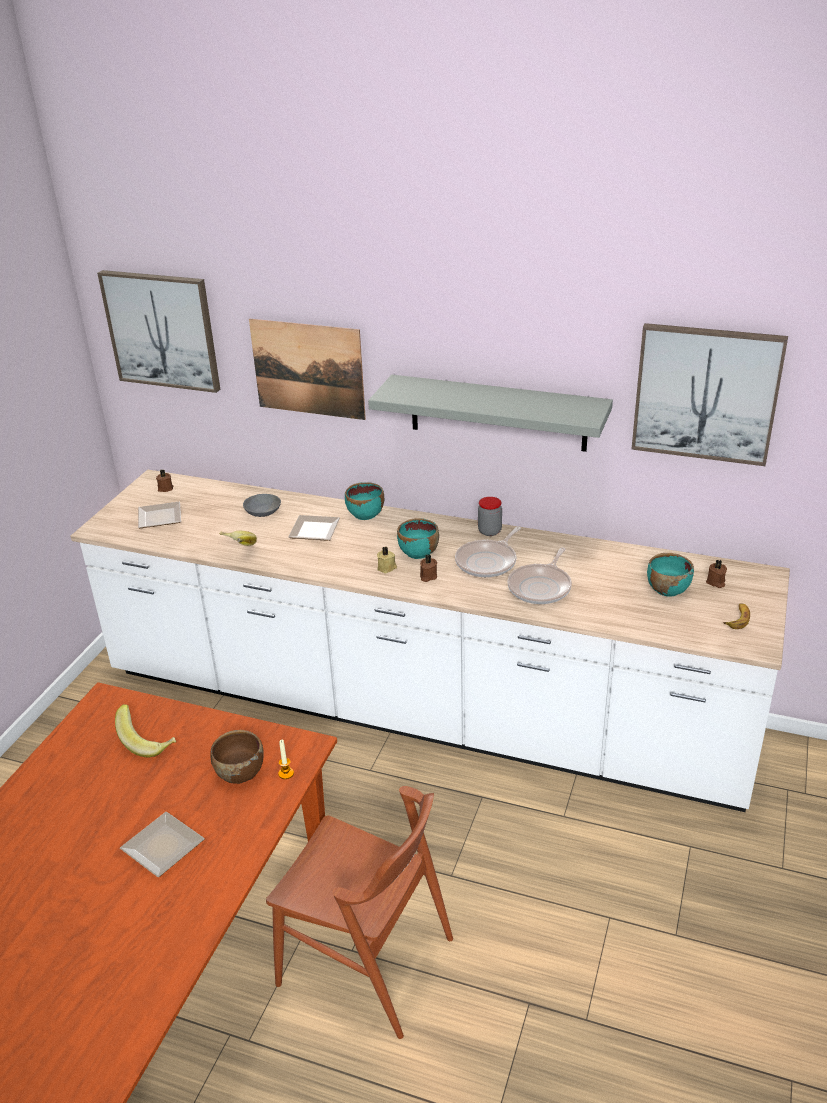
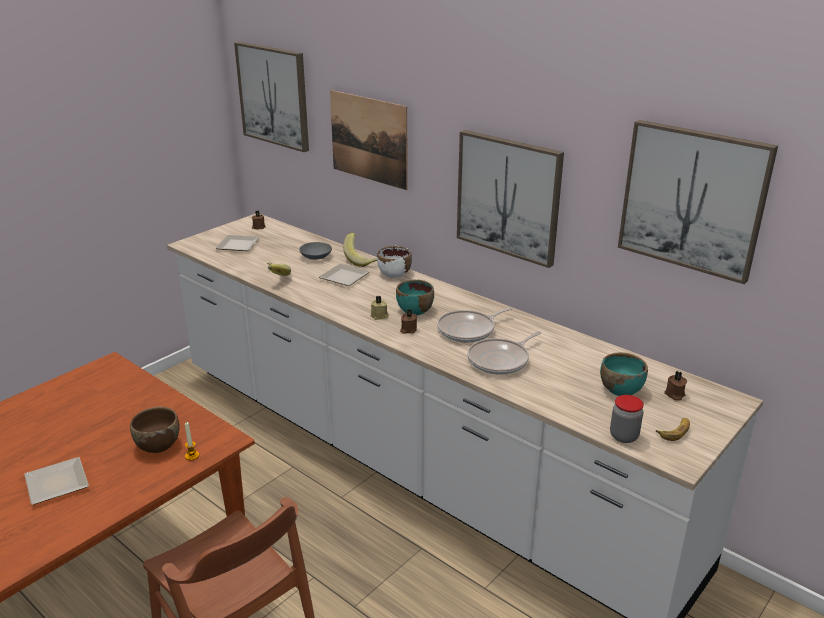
camera: 20 degrees right, 5 degrees down
(148, 742) = (112, 403): banana -> banana (361, 260)
(365, 514) = (394, 274): turquoise bowl -> white bowl
(489, 531) = (488, 307): jar -> jar (623, 436)
(498, 413) = (508, 197): grey shelf -> picture

